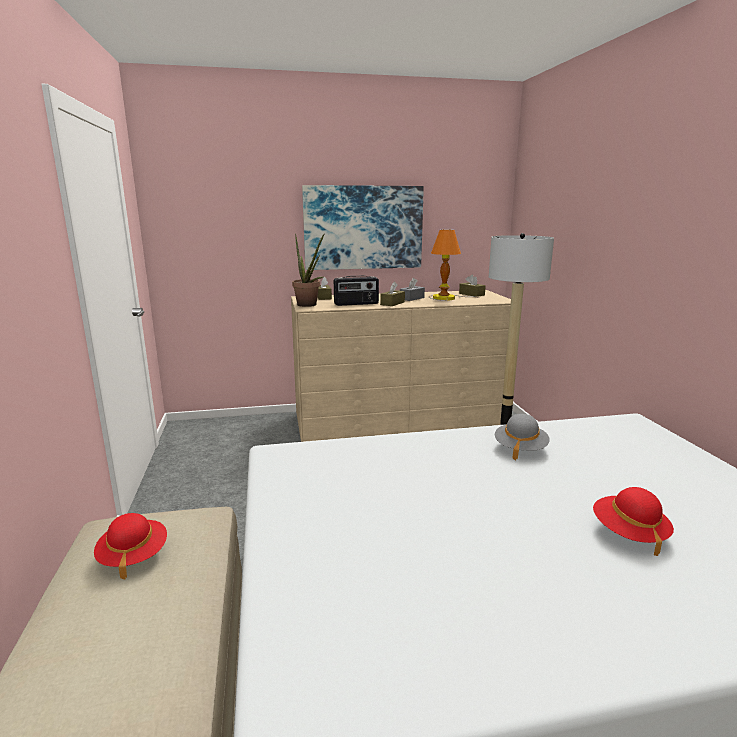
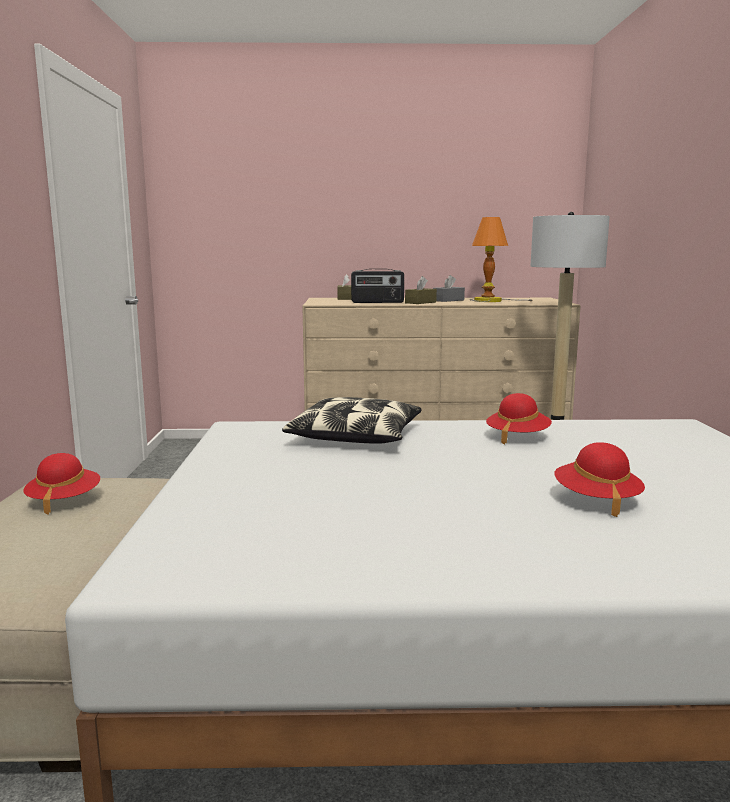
camera: 10 degrees right, 5 degrees down
(309, 305) = (322, 302): potted plant -> none
(363, 227) = (396, 219): picture -> none
(388, 459) = (356, 436): none -> pillow
(471, 294) = (526, 299): brown tissue box -> none
(520, 448) = (517, 437): grey hat -> red hat

